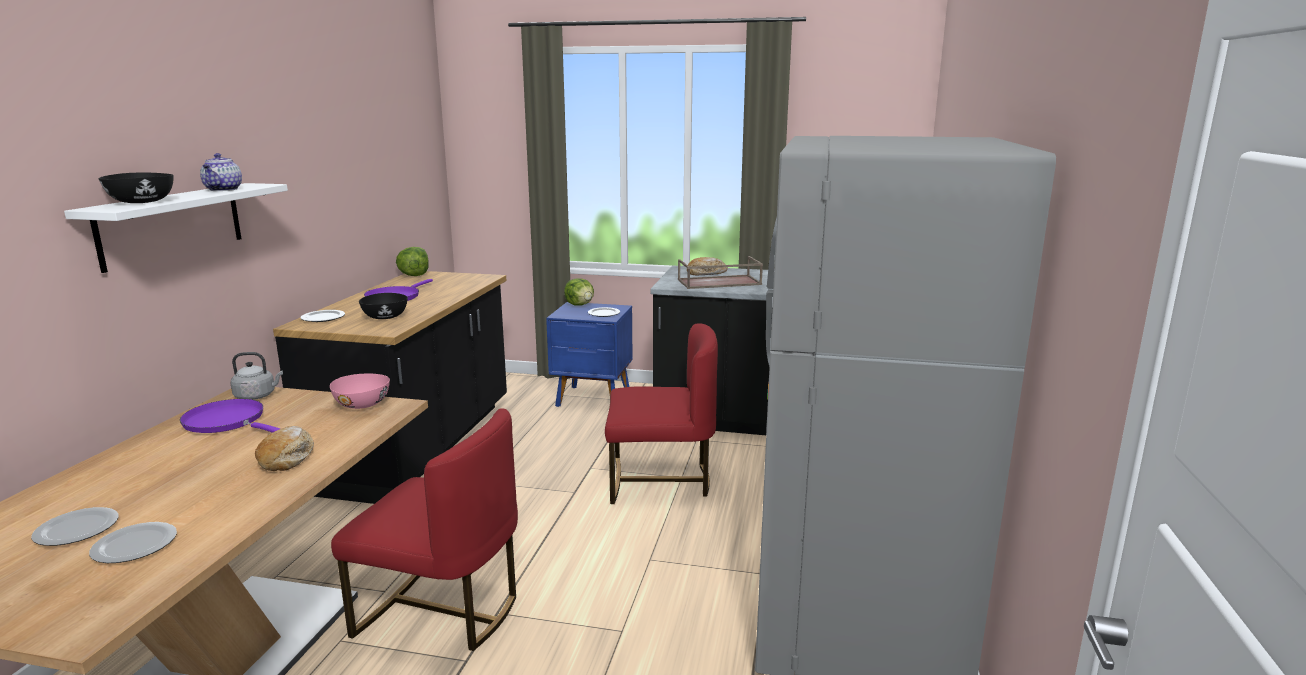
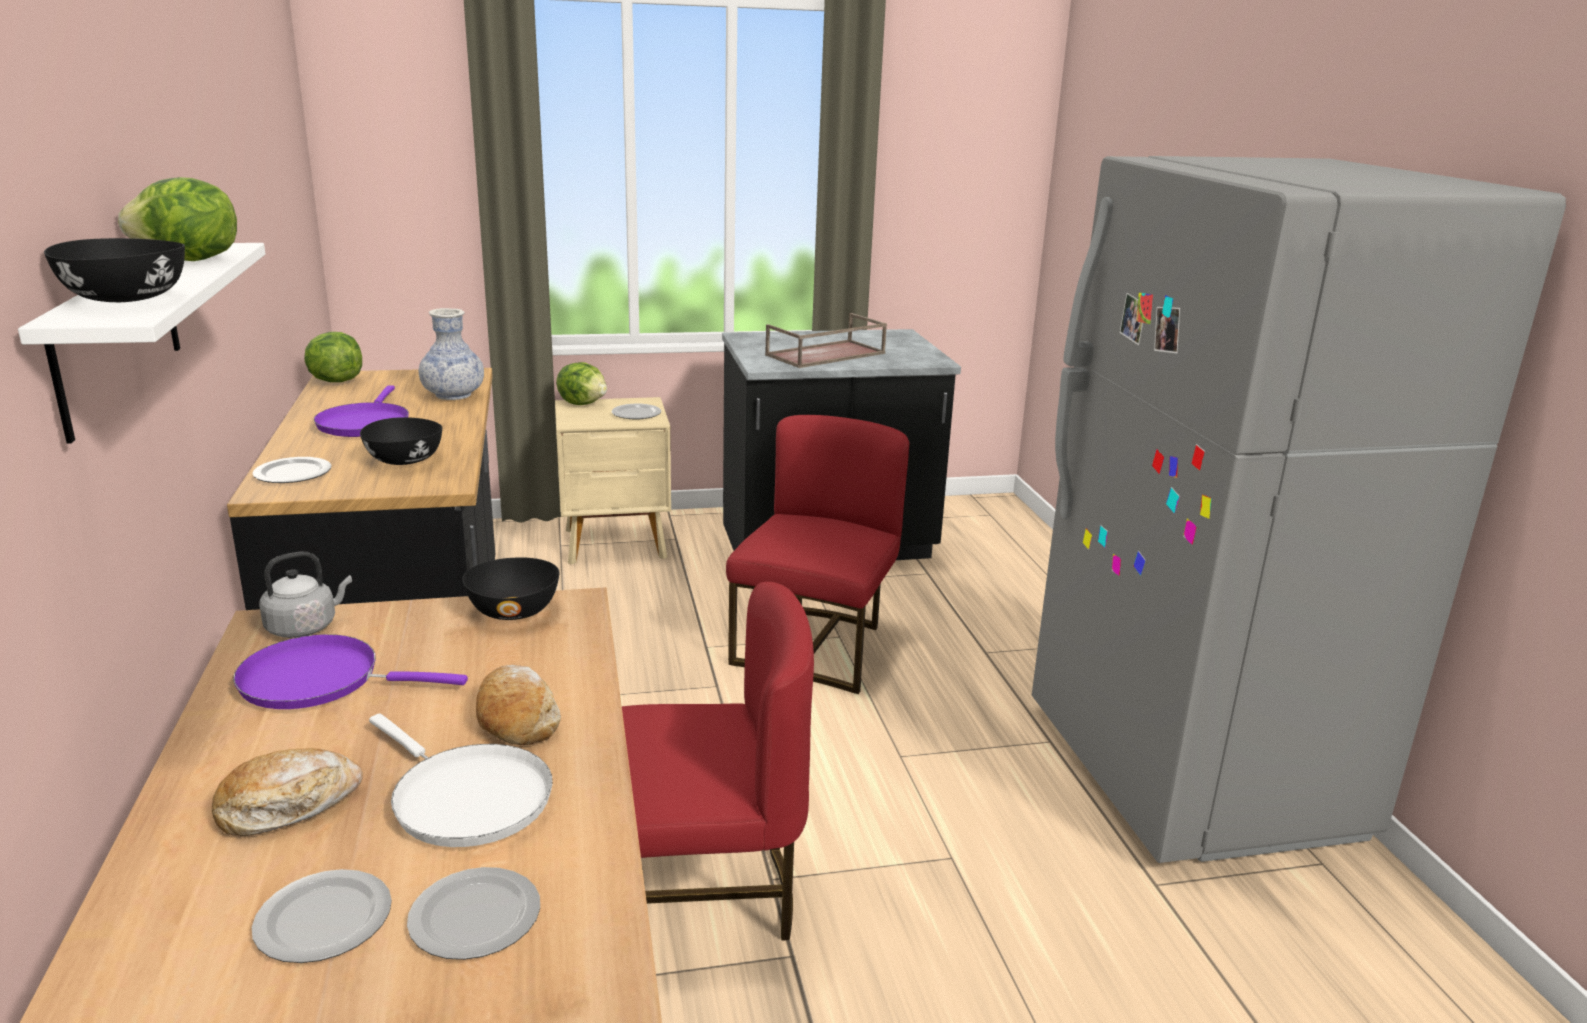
camera: 25 degrees left, 5 degrees up
(210, 490) = (466, 798): none -> white frying pan
(223, 190) = (189, 261): teapot -> lettuce
(363, 404) = (514, 610): pink bowl -> black bowl
(462, 287) = (453, 395): none -> vase
(594, 399) = (617, 544): blue nightstand -> beige nightstand
(659, 481) = (816, 647): red chair -> red chair turned 45 degrees counterclockwise
(706, 273) = (787, 341): bread -> bread (288, 805)

